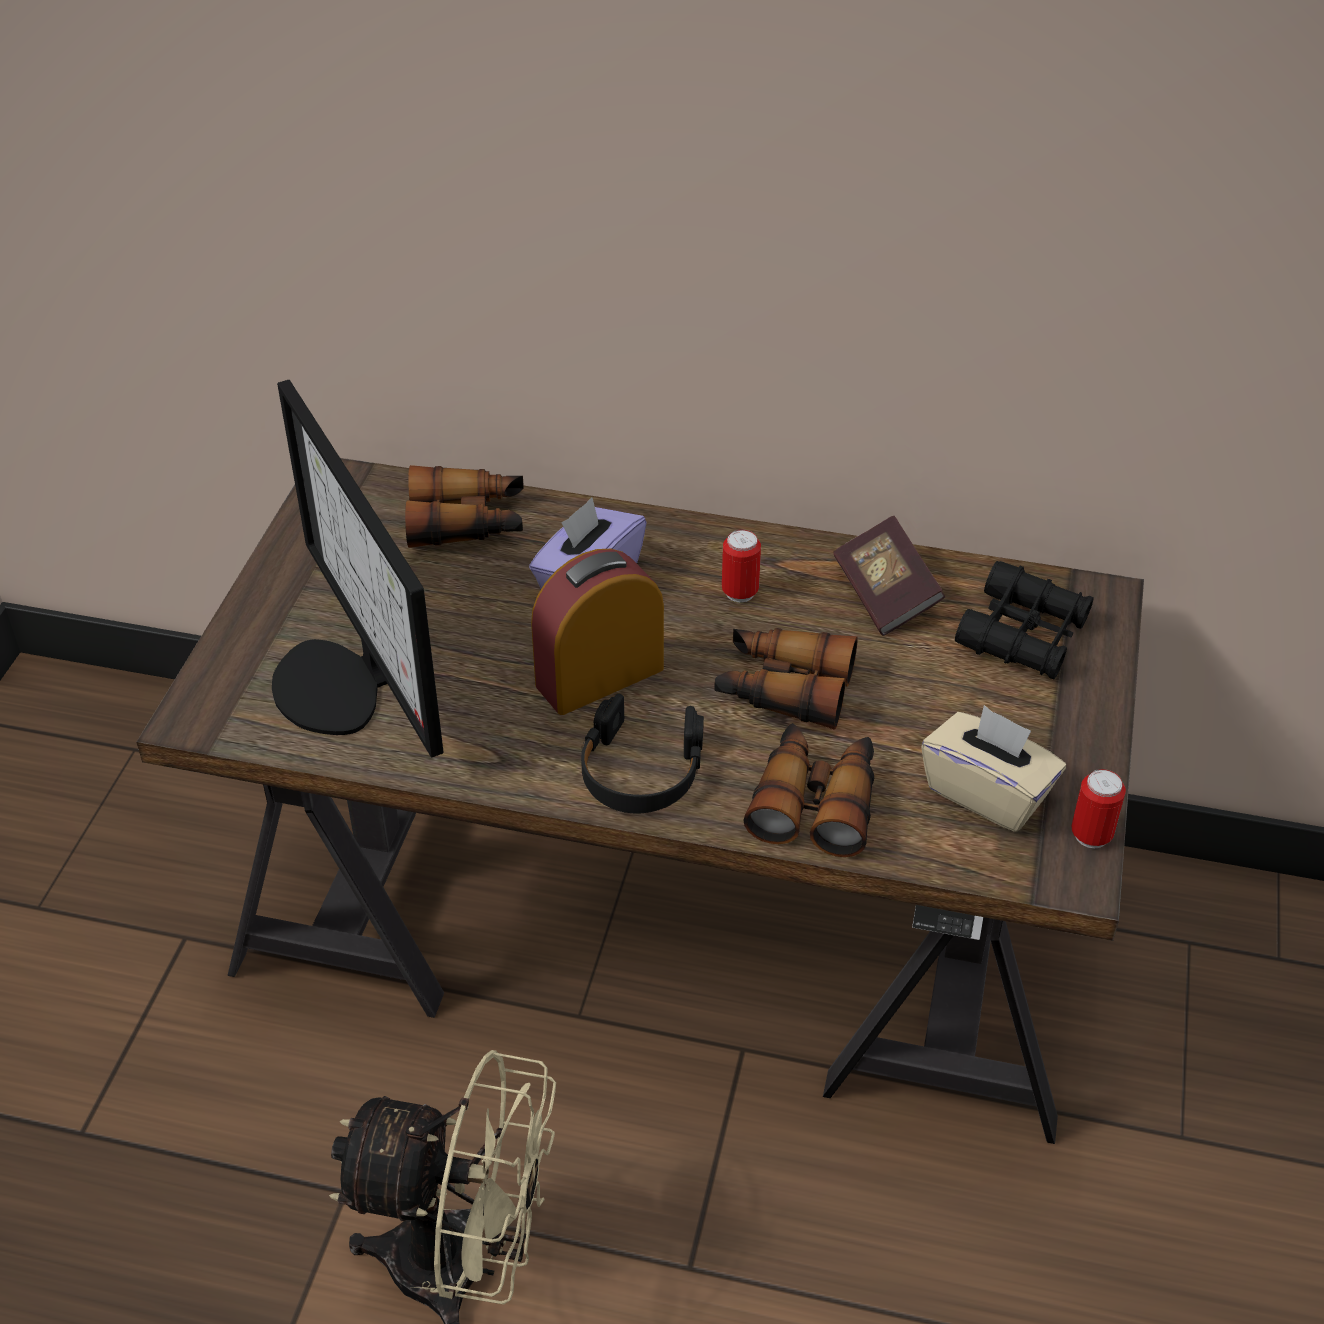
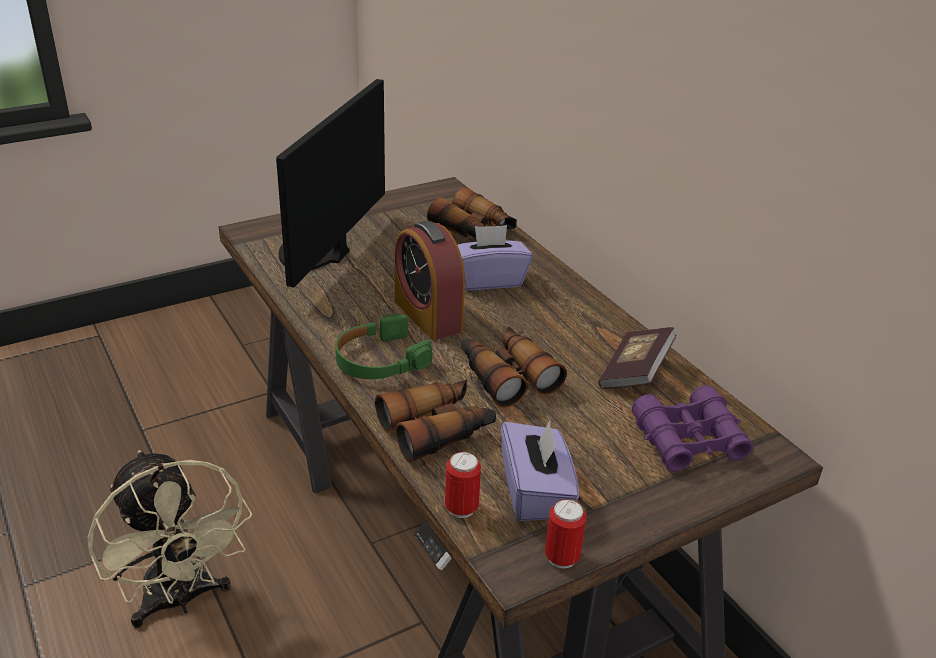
camera: 45 degrees right, 10 degrees down
(599, 676) = (428, 315): alarm clock -> alarm clock turned 135 degrees counterclockwise
(640, 770) = (379, 360): black headphones -> green headphones
(740, 592) = (555, 326): can -> can (461, 508)
(987, 793) = (535, 492): beige tissue box -> purple tissue box
(1023, 634) = (689, 440): black binoculars -> purple binoculars

